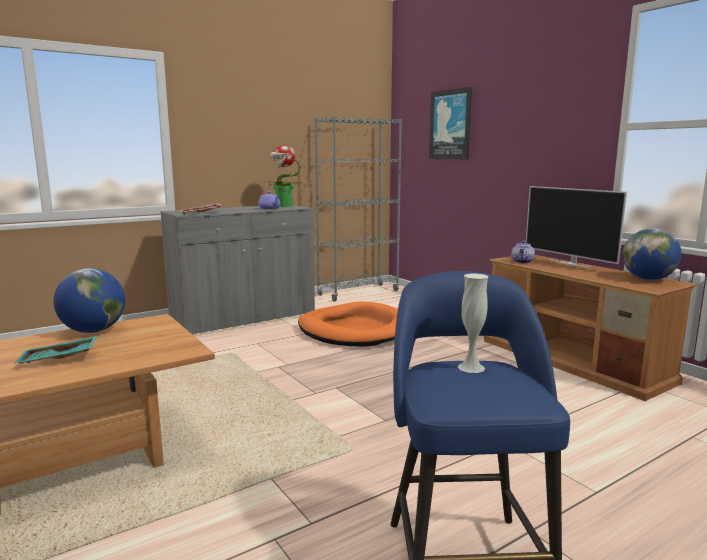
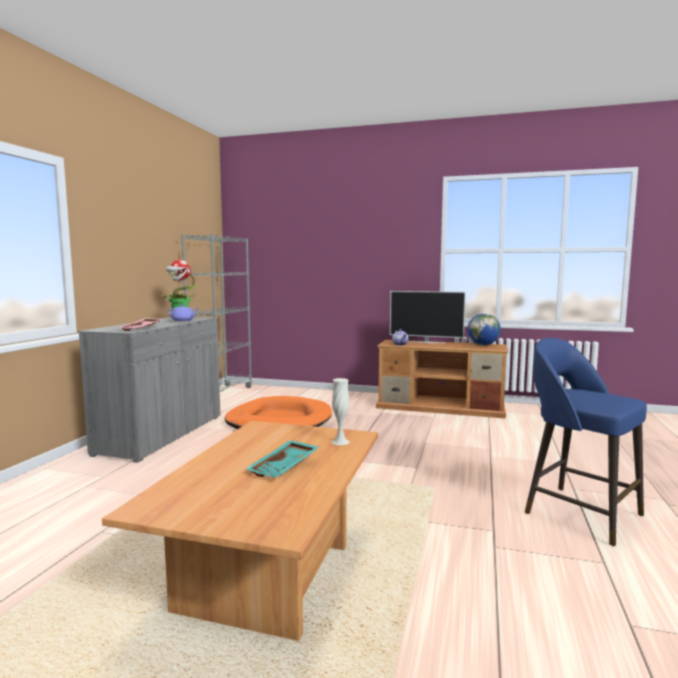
camera: 40 degrees left, 5 degrees down
(93, 331) = (235, 445): globe -> none
(450, 124) = (294, 245): picture -> none
(471, 367) = (574, 392): white vase -> white vase (340, 442)

